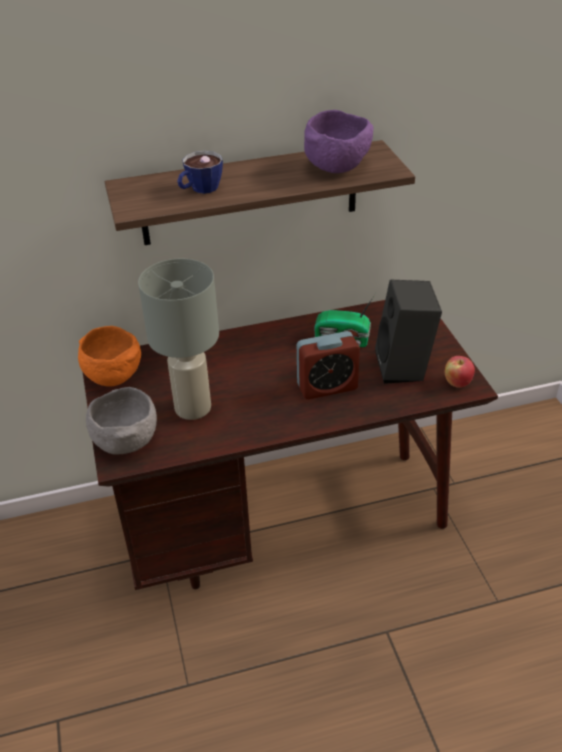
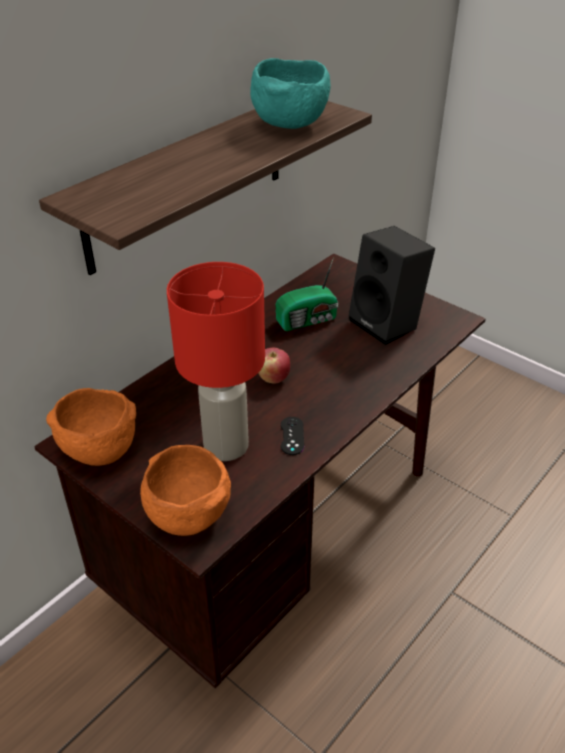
camera: 35 degrees left, 0 degrees up
(126, 441) = (186, 514): grey bowl -> orange bowl
(193, 409) = (227, 446): grey table lamp -> red table lamp
(200, 190) = (174, 179): cup -> none
(243, 421) = (292, 436): none -> black game controller
(327, 387) = (338, 369): alarm clock -> none
(337, 167) = (290, 123): purple bowl -> turquoise bowl
(457, 383) = (444, 320): apple -> apple (273, 378)

